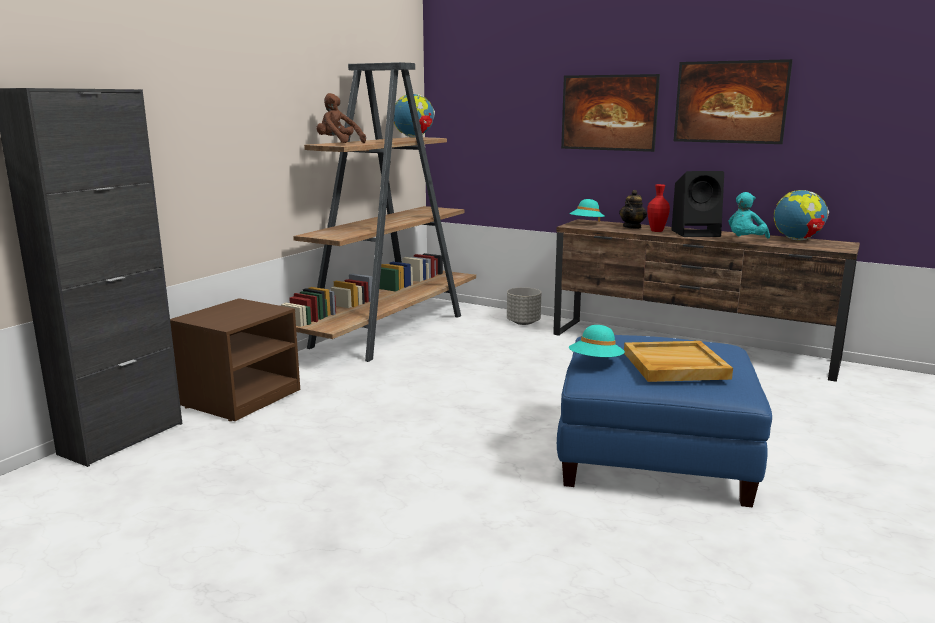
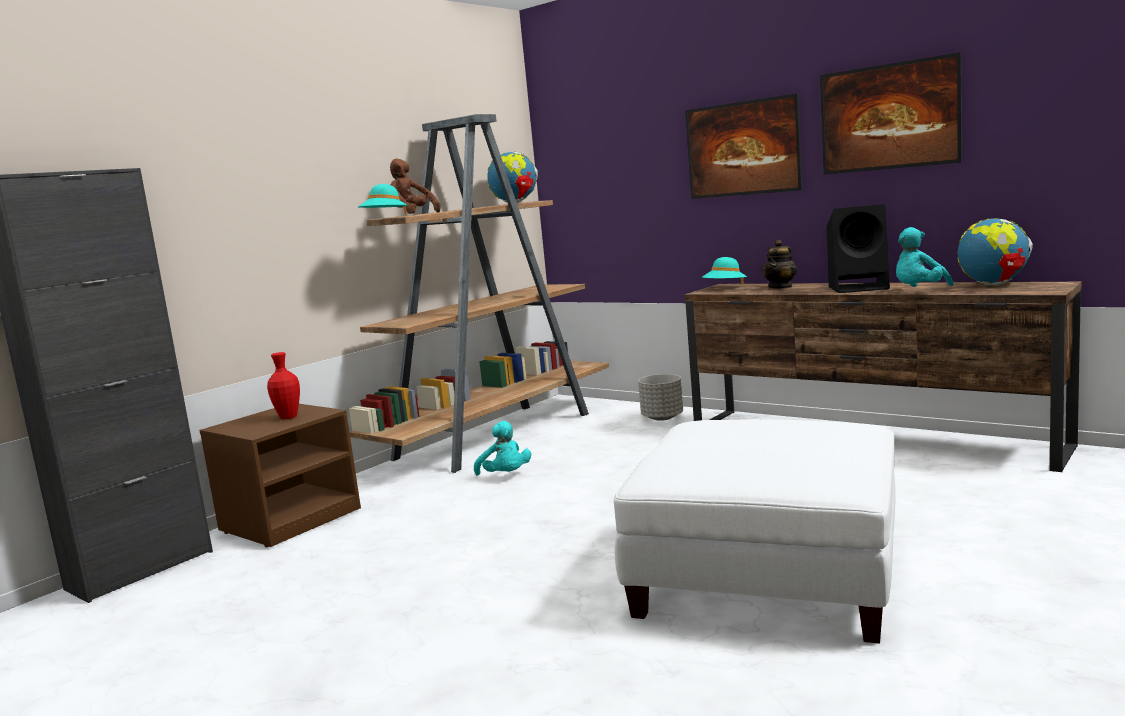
camera: 10 degrees right, 5 degrees down
(413, 366) = (505, 476): none -> turquoise plush toy
(596, 362) = (670, 454): turquoise hat -> turquoise hat (384, 218)
(653, 454) = (766, 574): blue ottoman -> white ottoman
(656, 231) = (809, 289): red vase -> red vase (288, 417)
(674, 365) = (771, 453): beige tray -> none

